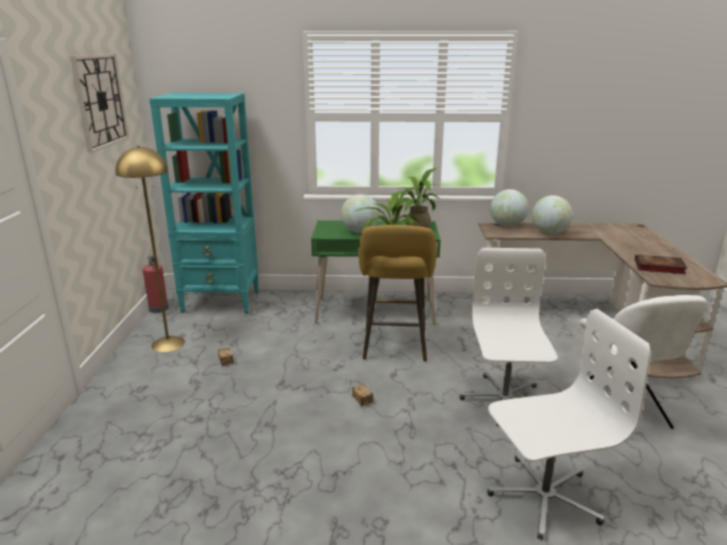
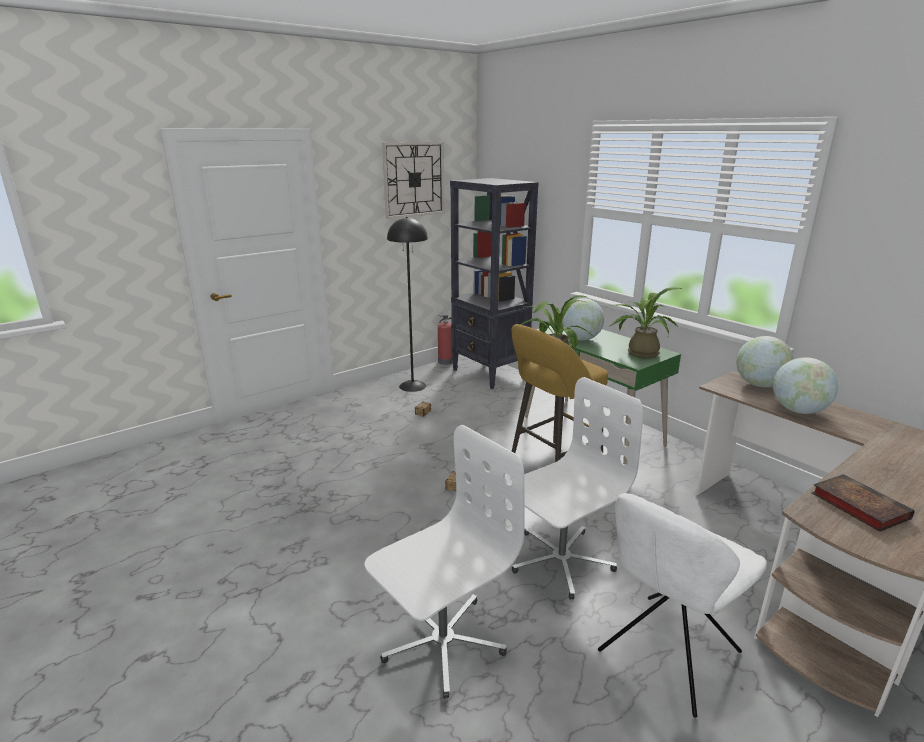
camera: 50 degrees right, 0 degrees up
(168, 344) = (412, 386): yellow floor lamp -> black floor lamp
(222, 302) = (490, 373): turquoise bookcase -> black bookcase
(543, 496) = (442, 641): white office chair -> white office chair turned 75 degrees counterclockwise

